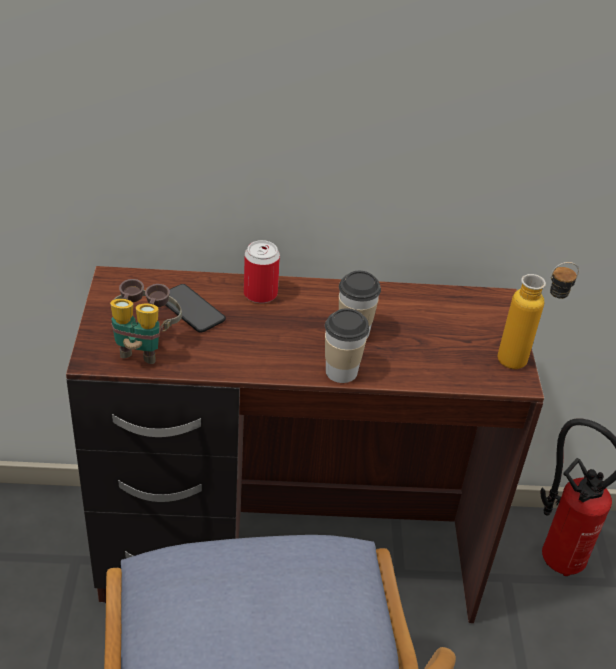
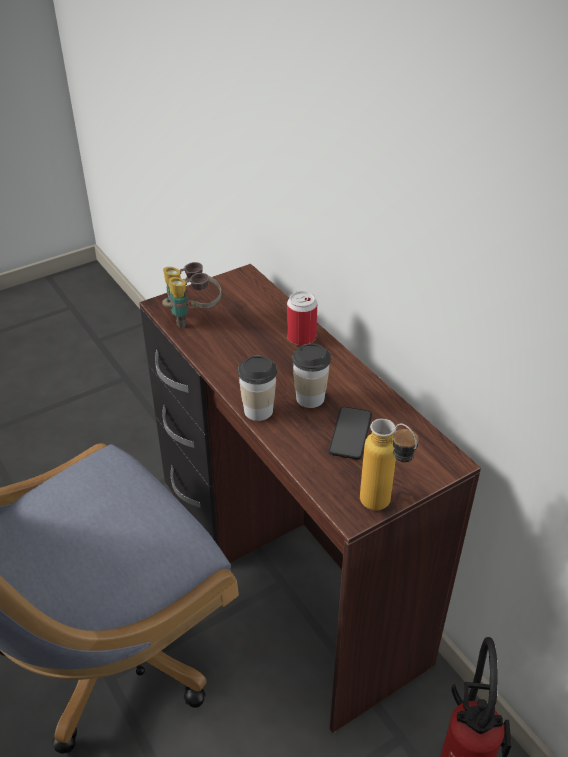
camera: 60 degrees right, 0 degrees up
(191, 309) = (250, 317): phone -> phone (350, 434)

